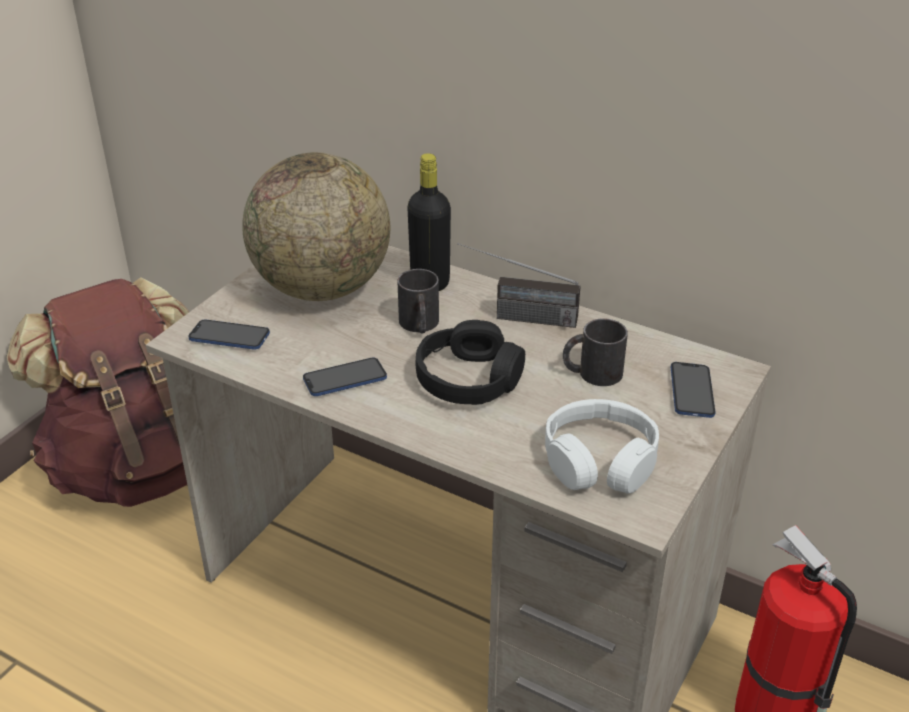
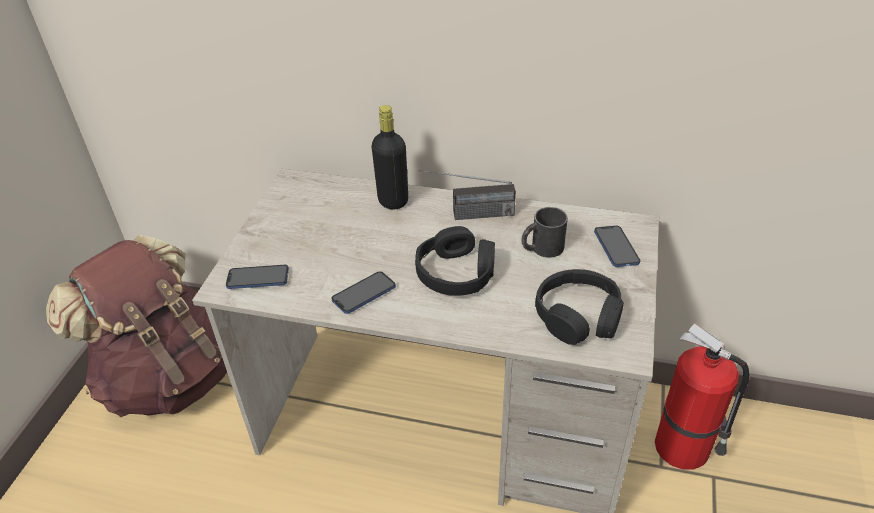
camera: 15 degrees left, 5 degrees up
(322, 288) = (313, 222): globe -> none
(420, 325) = (401, 237): black mug -> none
(599, 460) = (578, 316): white headphones -> black headphones

